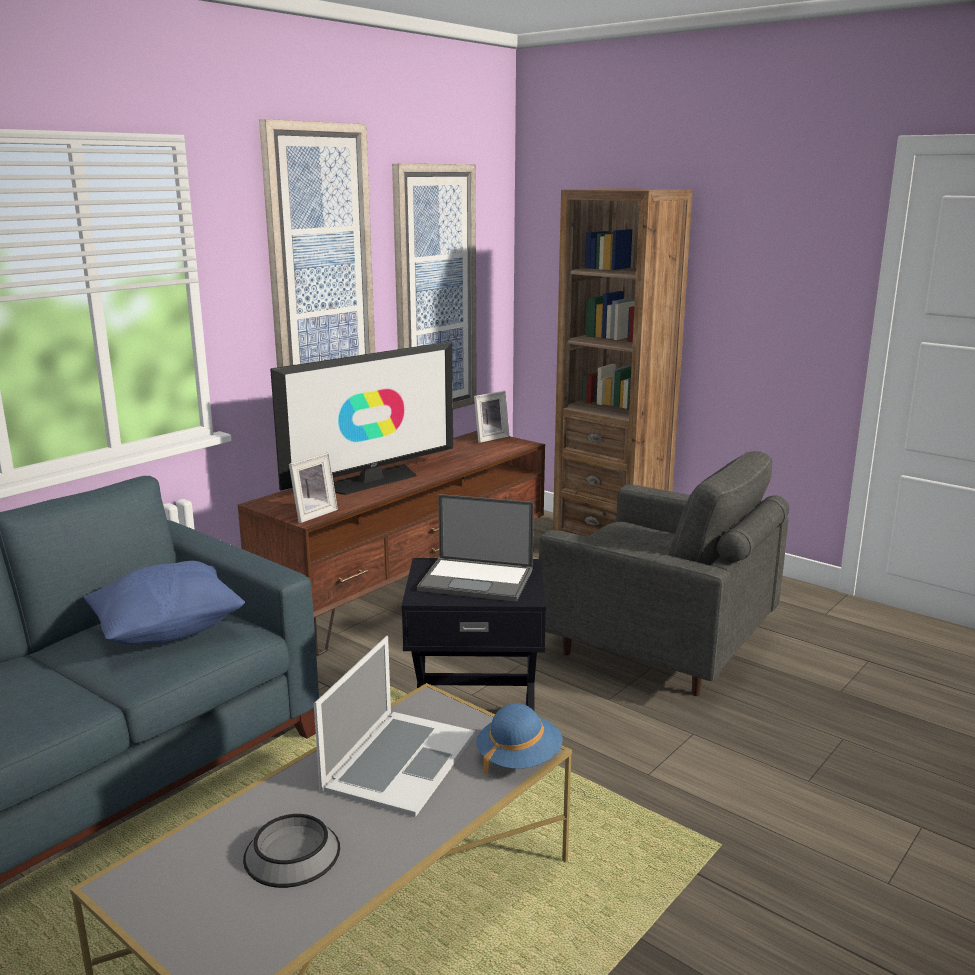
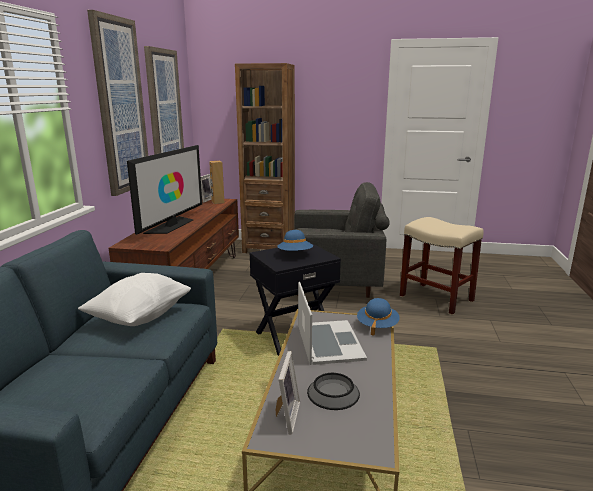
camera: 30 degrees left, 0 degrees up
(169, 631) = (140, 317): blue pillow -> white pillow
(312, 514) = (162, 244): picture frame -> picture frame (285, 416)
(478, 580) = (295, 254): laptop -> blue hat
(502, 446) = (217, 202): none -> brown speaker
(846, 740) = (437, 298): none -> beige stool

